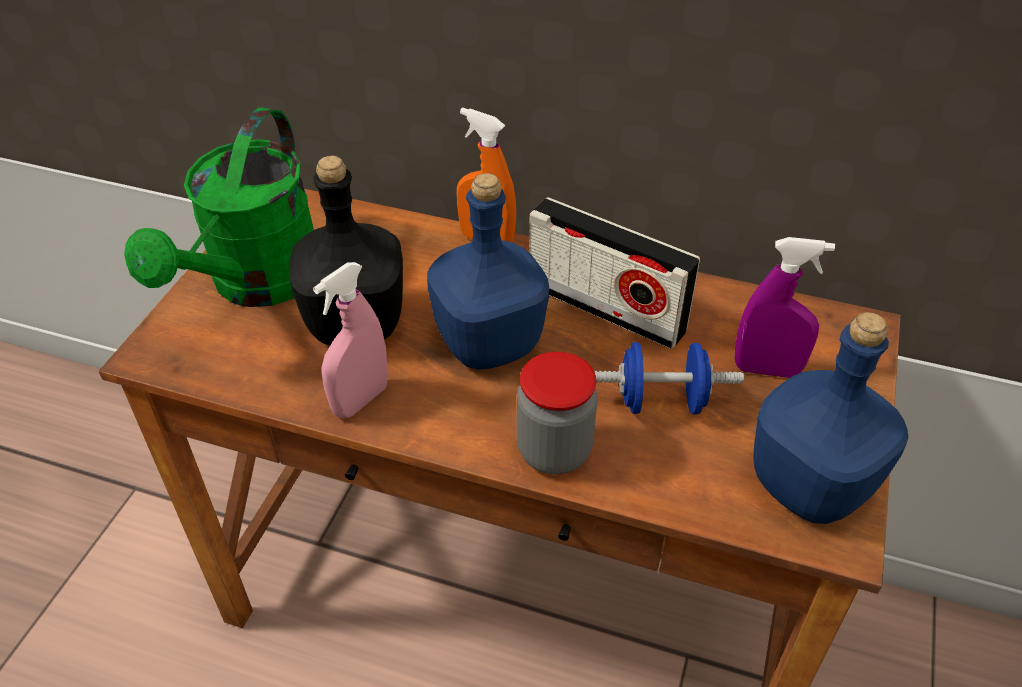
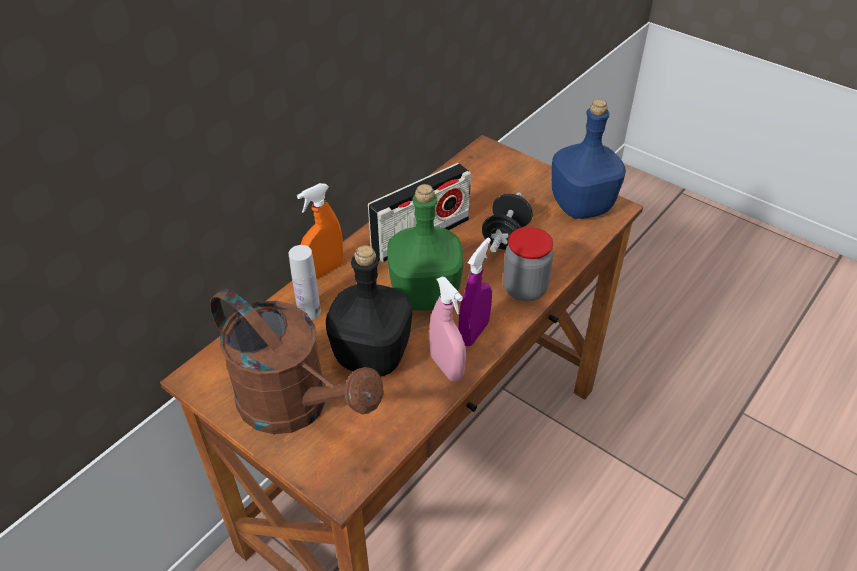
camera: 70 degrees left, 0 degrees up
(257, 285) = (296, 406): green watering can -> brown watering can
(408, 250) = (309, 312): none -> white bottle
(490, 344) = (426, 294): blue bottle -> green bottle
(661, 402) = (506, 237): blue dumbbell -> black dumbbell
(767, 369) = (500, 192): purple spray bottle -> purple spray bottle (474, 333)

